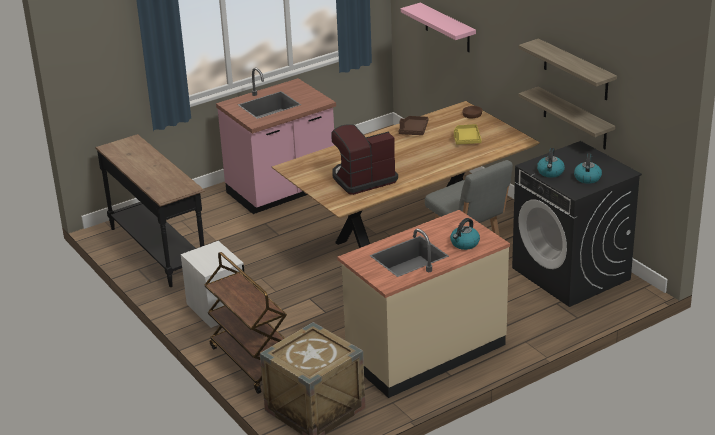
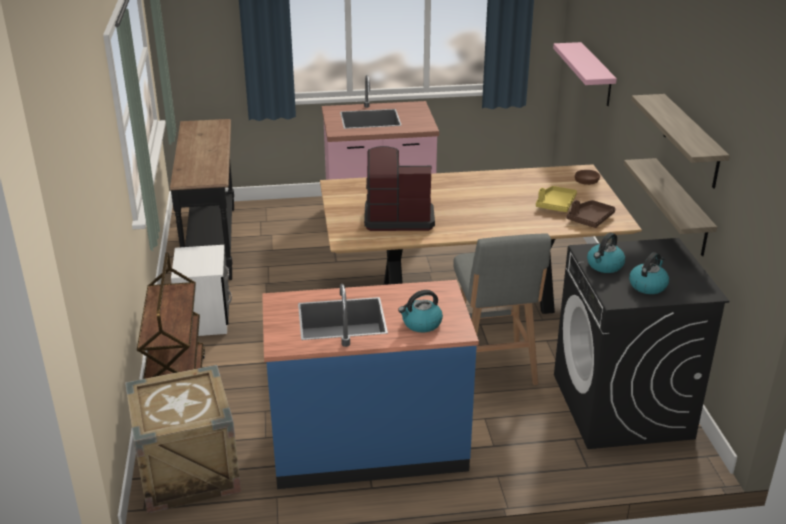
camera: 25 degrees right, 0 degrees up
(413, 130) = (504, 180): brown tray -> brown tray (590, 219)
(425, 351) = (368, 445): beige counter -> blue counter

